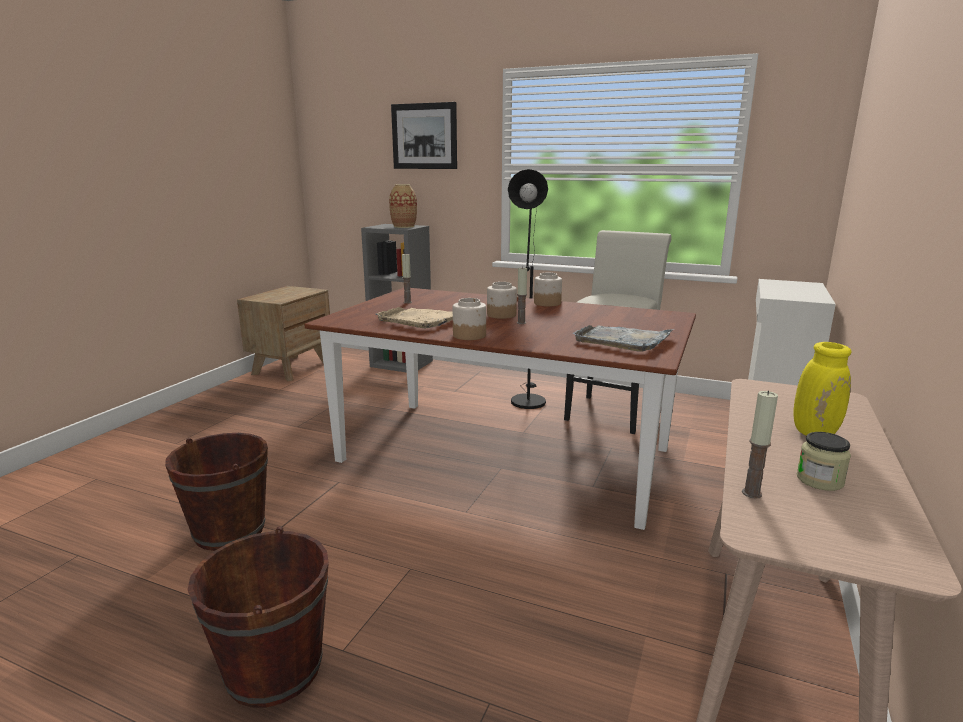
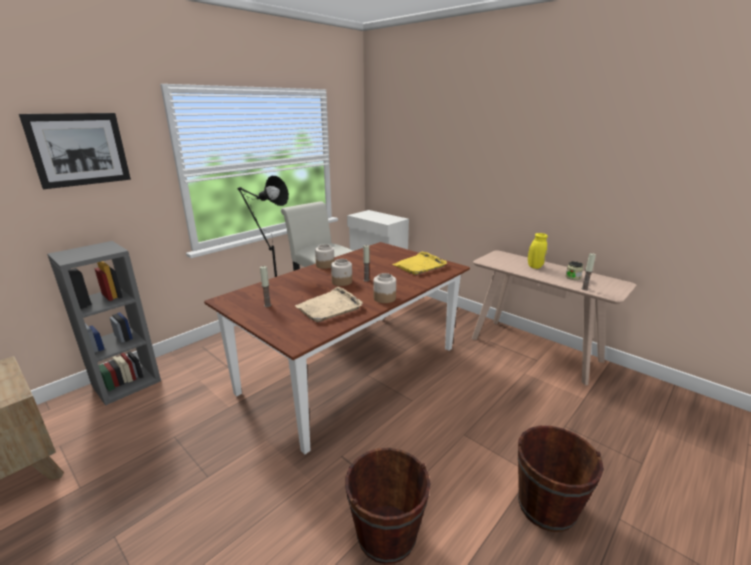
camera: 70 degrees left, 5 degrees up
(404, 226) = (98, 249): vase -> none
(623, 340) = (420, 265): grey tray -> yellow tray

